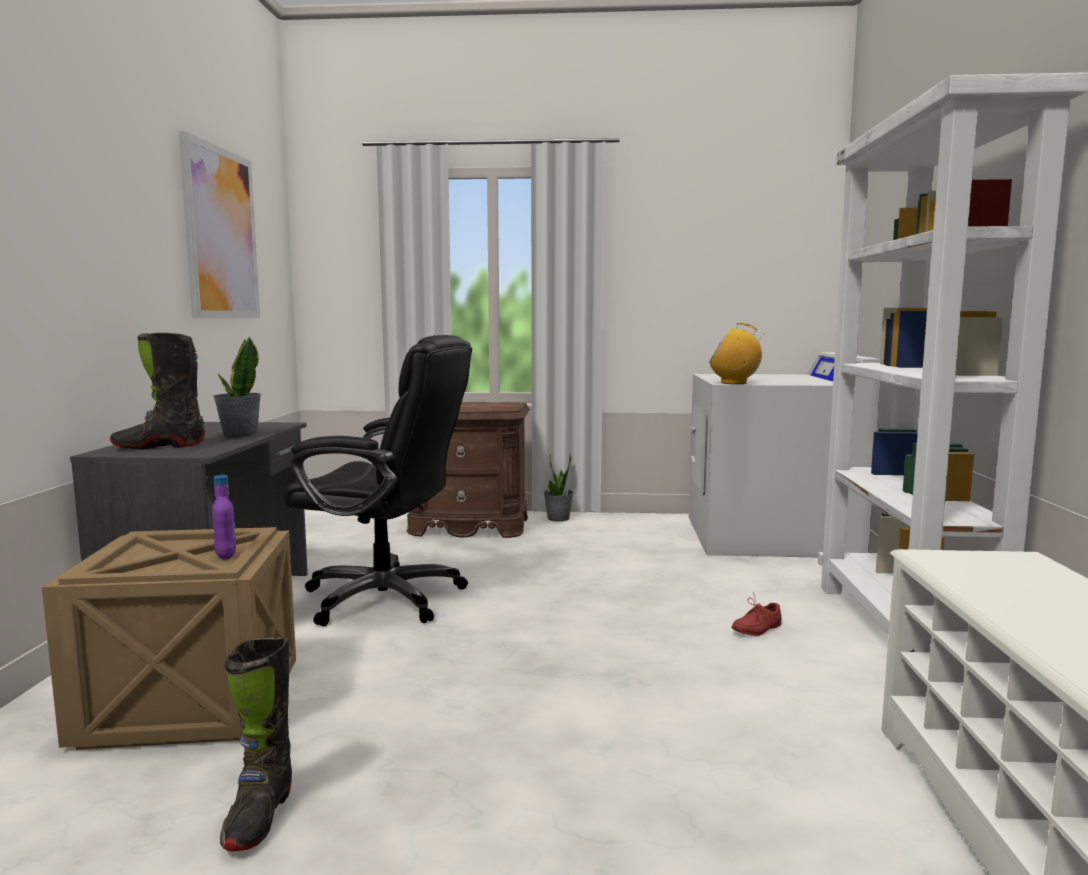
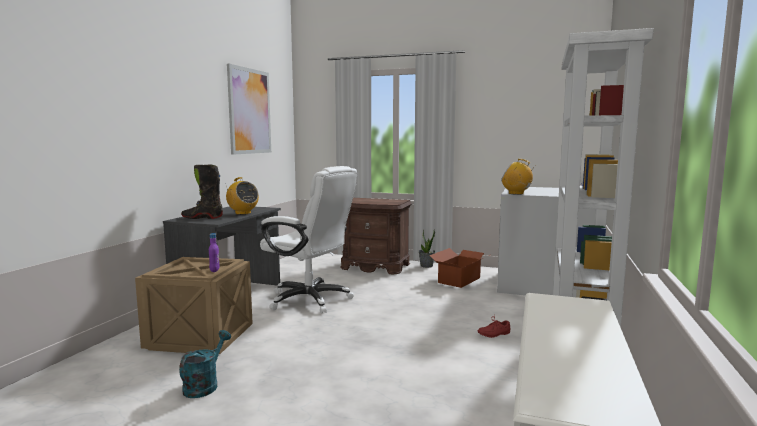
camera: 15 degrees right, 0 degrees up
(239, 434) = (243, 213): potted plant -> radio
(259, 816) = (204, 385): black boot -> turquoise watering can
(384, 597) = (310, 299): black office chair -> white office chair
(631, 539) = (460, 280): none -> cardboard box

